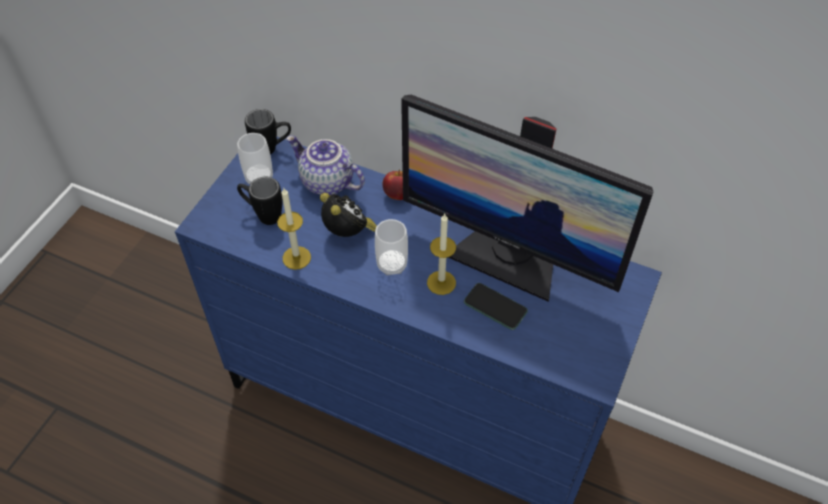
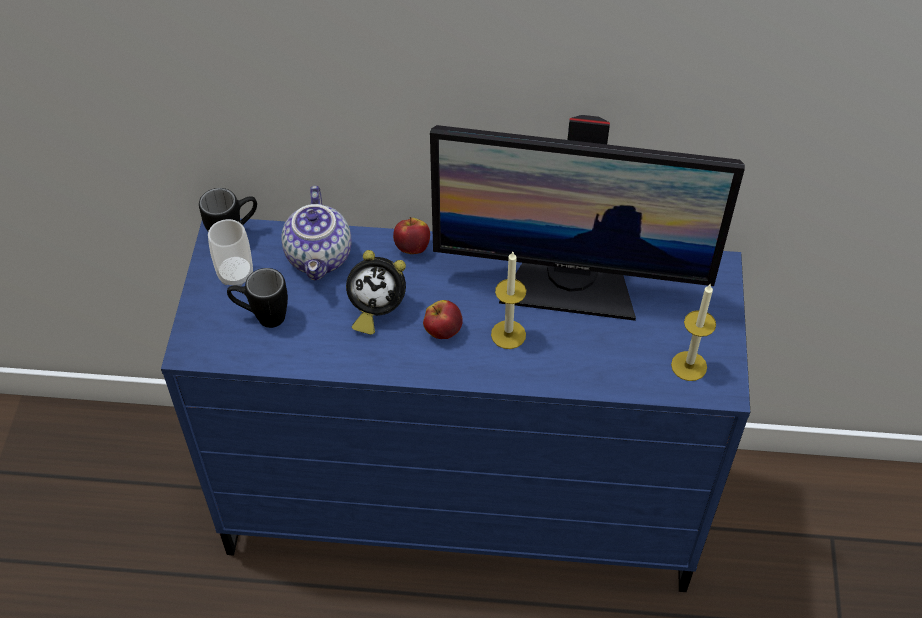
camera: 20 degrees left, 0 degrees up
(296, 258) = (327, 356): candle -> candle (689, 366)
(326, 182) = (320, 257): teapot -> teapot turned 105 degrees counterclockwise
(348, 233) = (375, 310): alarm clock -> alarm clock turned 150 degrees clockwise
(392, 264) = (443, 331): cup -> apple
(495, 307) = (580, 344): phone -> none

